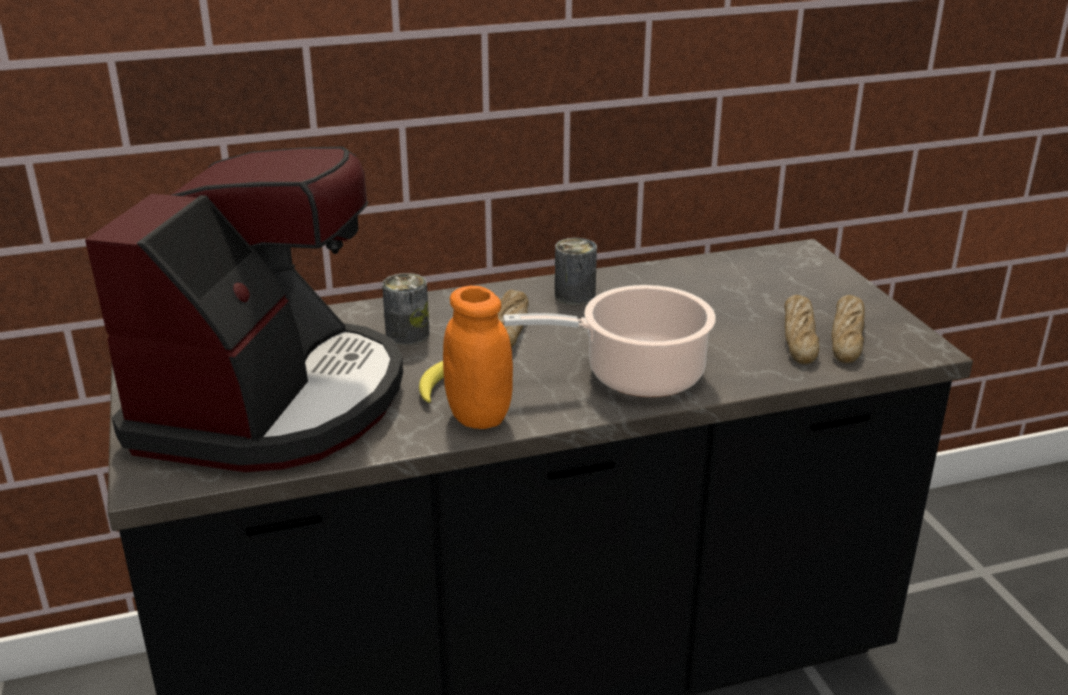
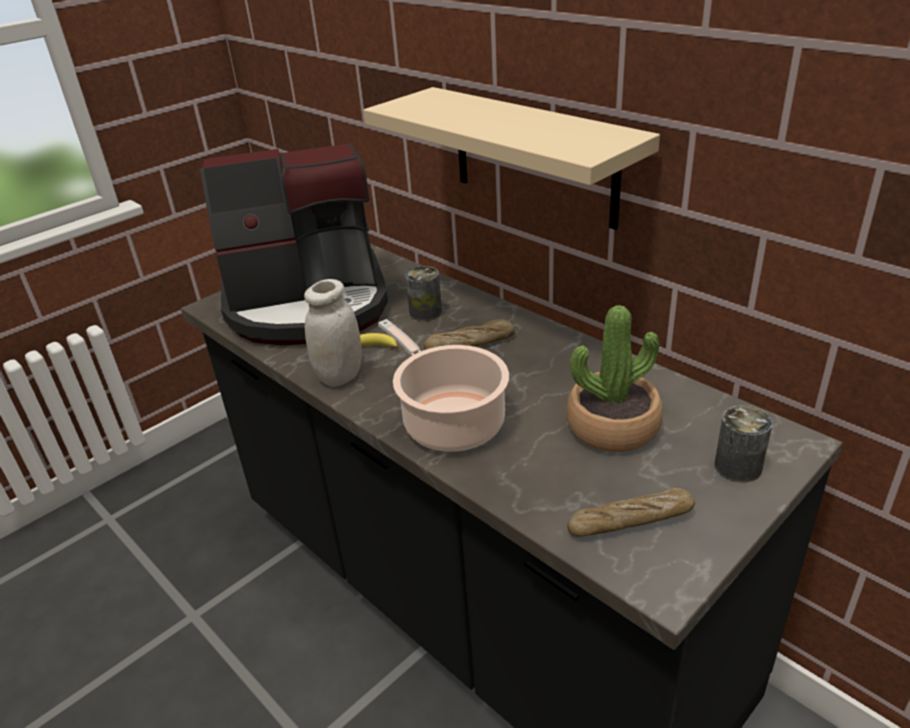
camera: 65 degrees right, 5 degrees up
(467, 99) = (533, 156): none -> beige shelf
(479, 416) = (340, 376): orange jar -> white jar
(575, 296) = (551, 352): can -> can (738, 466)
(720, 306) = (612, 426): none -> potted plant
(799, 338) = (598, 490): bread -> none

